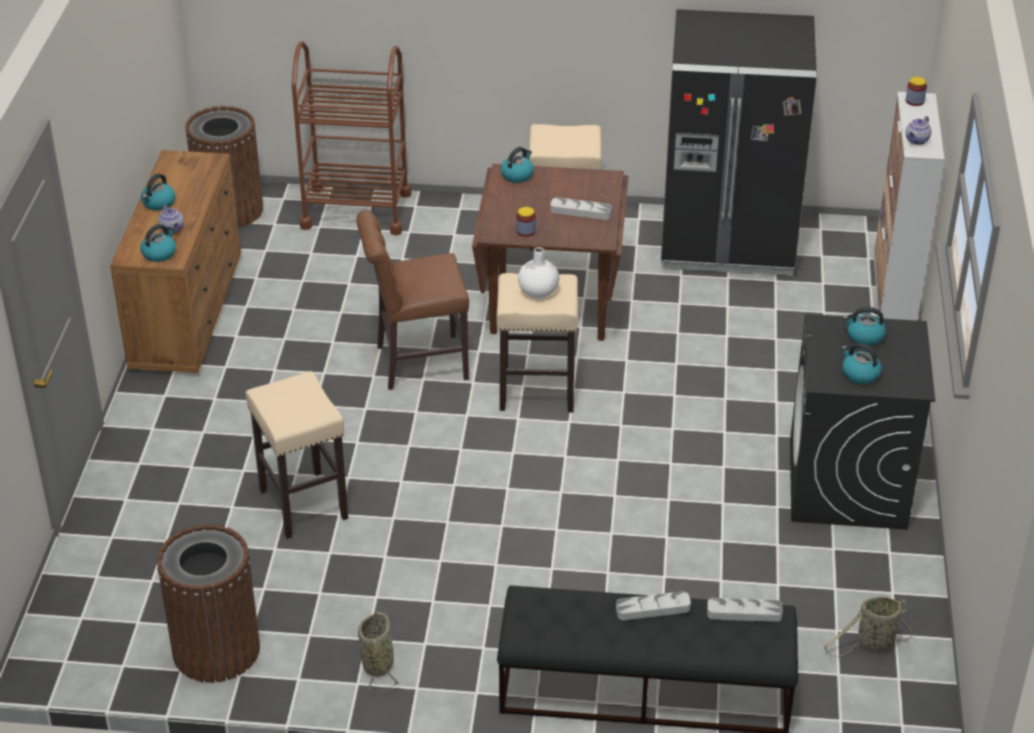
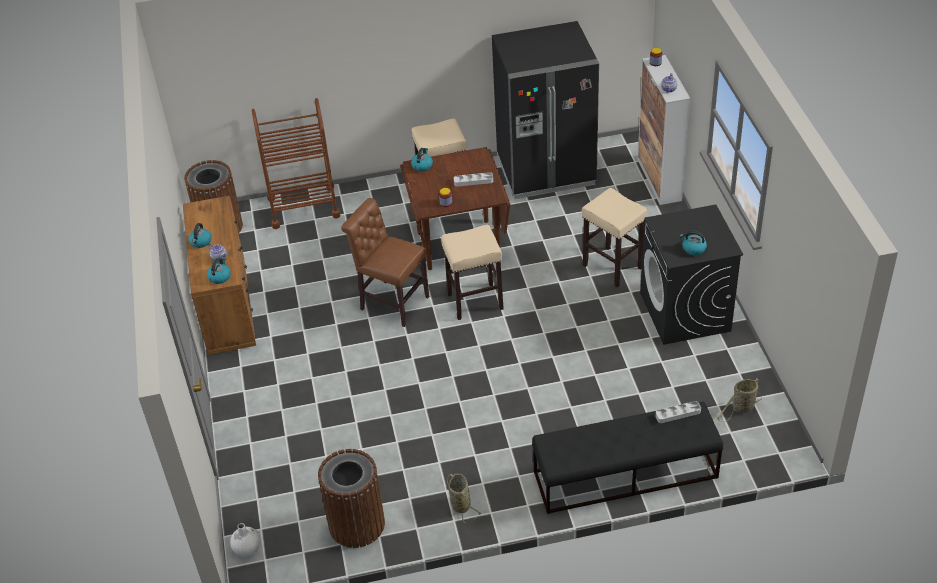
camera: 15 degrees left, 5 degrees up
(302, 503) = (364, 414): beige stool -> beige stool (611, 266)
(416, 363) = (391, 302): brown chair -> brown chair turned 60 degrees clockwise
(538, 291) = (470, 241): white vase -> white vase (247, 548)
(653, 609) = (624, 426): grey tray -> none
(864, 336) = (685, 224): kettle -> none

